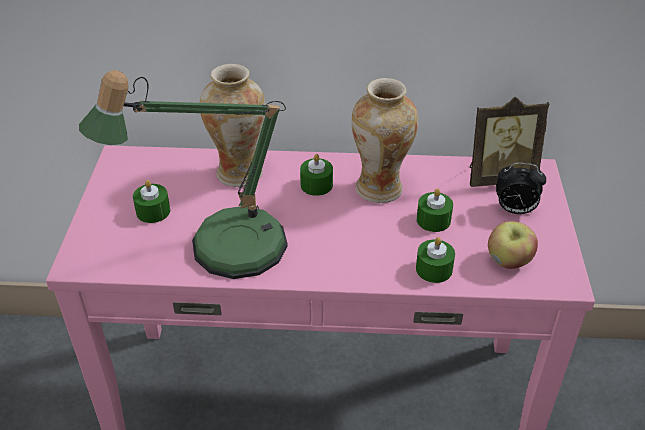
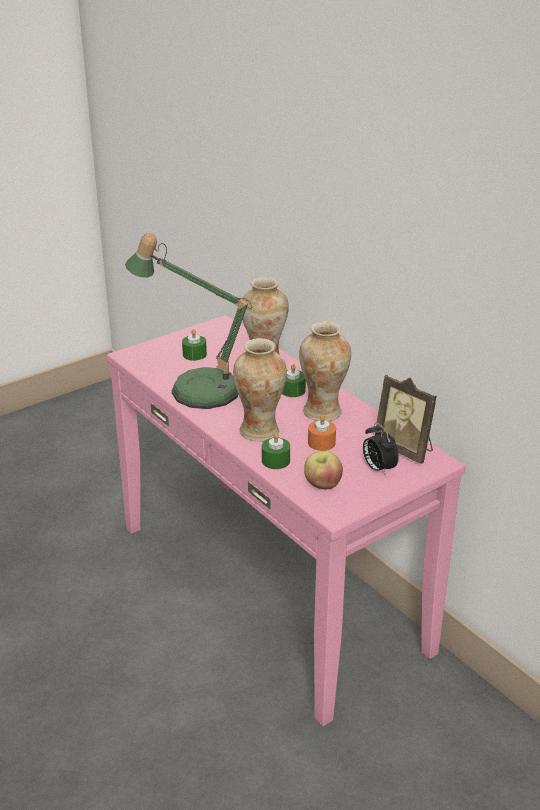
camera: 50 degrees right, 10 degrees down
(367, 250) = (260, 431): none -> vase
(433, 220) = (321, 443): green candle -> orange candle

